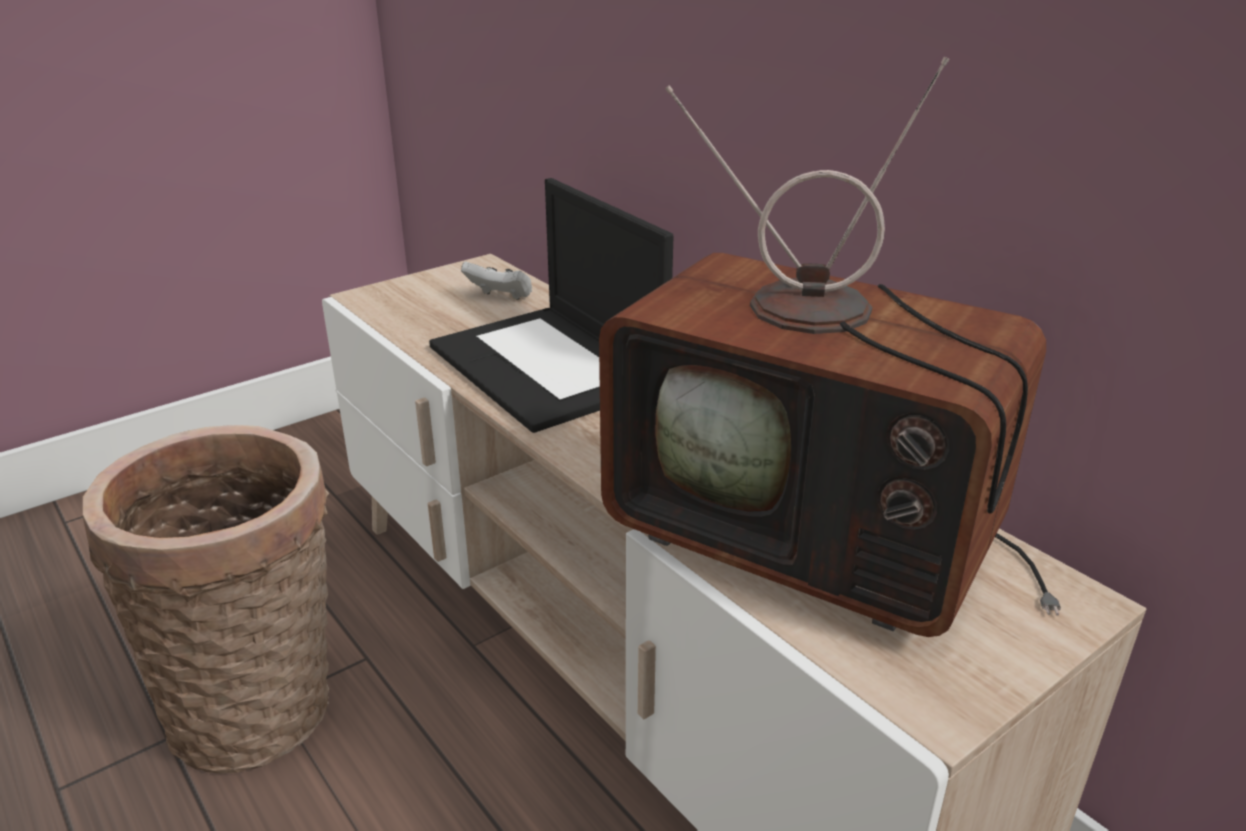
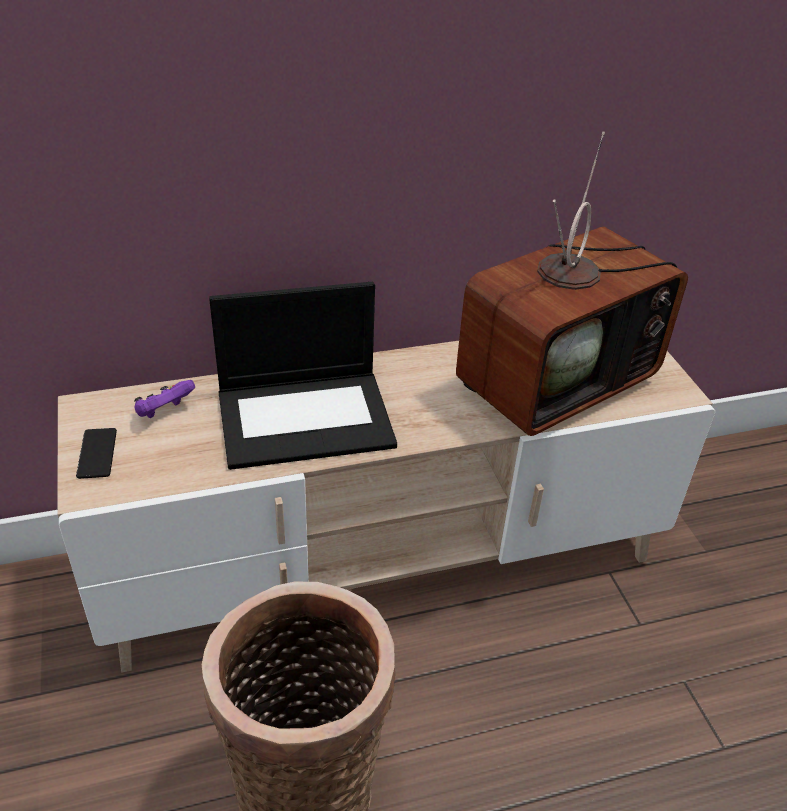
camera: 70 degrees left, 10 degrees up
(418, 287) = (97, 454): none -> phone
(501, 297) = (164, 412): white game controller -> purple game controller

